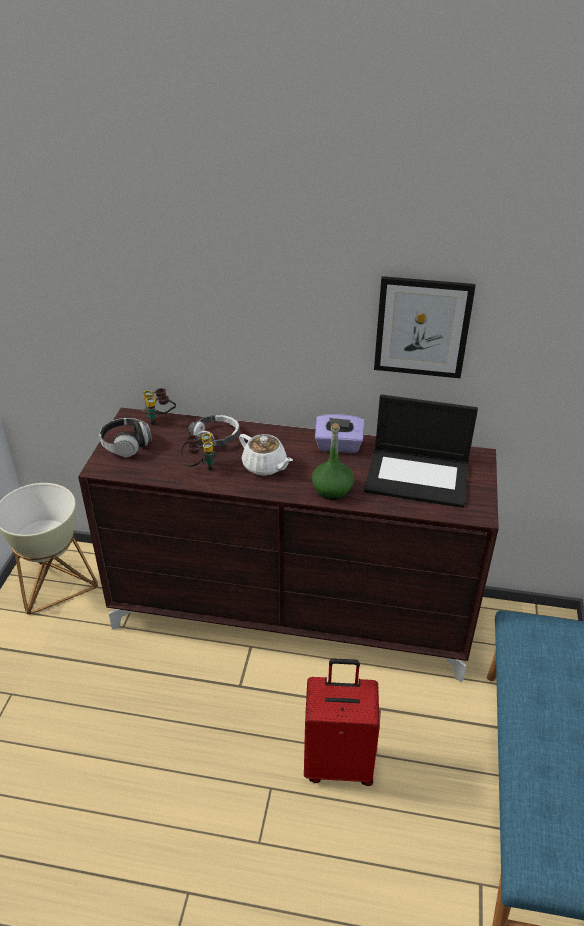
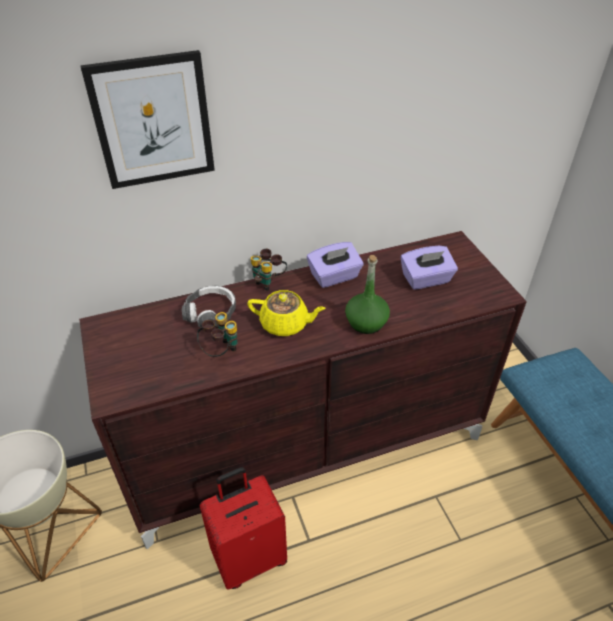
camera: 30 degrees left, 5 degrees up
(126, 445) = (120, 359): headphones -> none
(160, 419) = (136, 315): binoculars -> binoculars (269, 282)
(265, 466) = (285, 324): white teapot -> yellow teapot
(339, 762) = (438, 564): red suitcase -> red suitcase (249, 557)
(418, 477) = (426, 279): laptop -> purple tissue box
(422, 327) = (396, 132): picture -> picture (153, 121)

